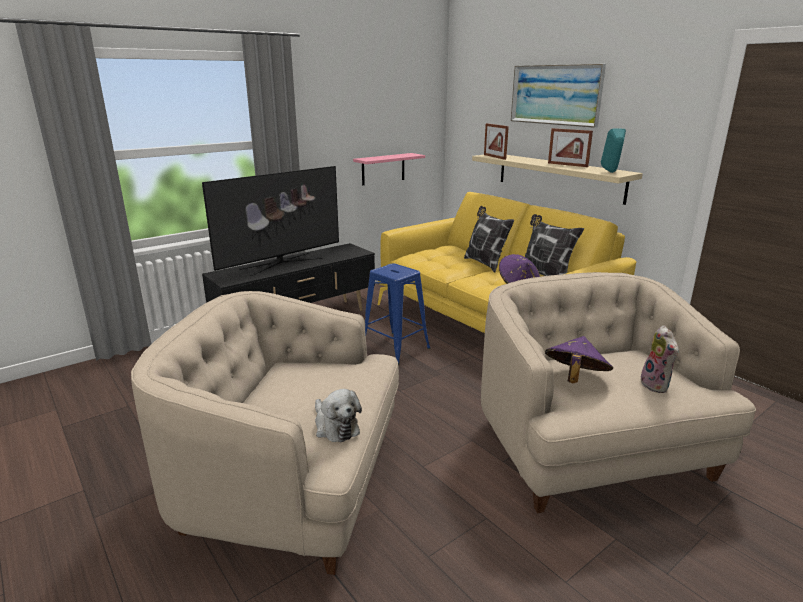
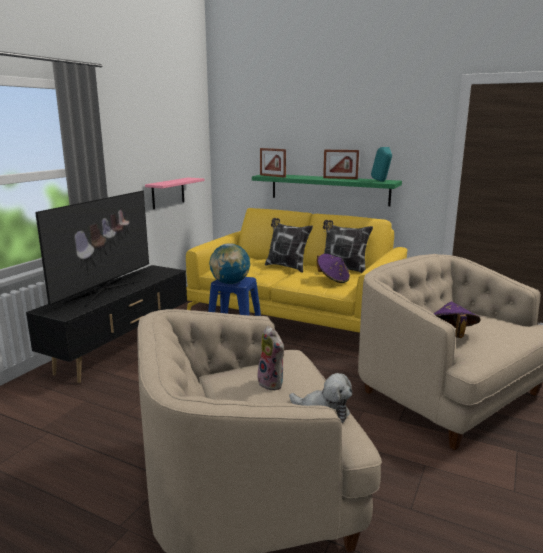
camera: 25 degrees left, 5 degrees down
(387, 273) = (230, 283): none -> globe
(555, 95) = (320, 123): picture -> none
(558, 177) = (329, 189): beige shelf -> green shelf
(657, 385) = (503, 330): plush toy -> plush toy (272, 383)

